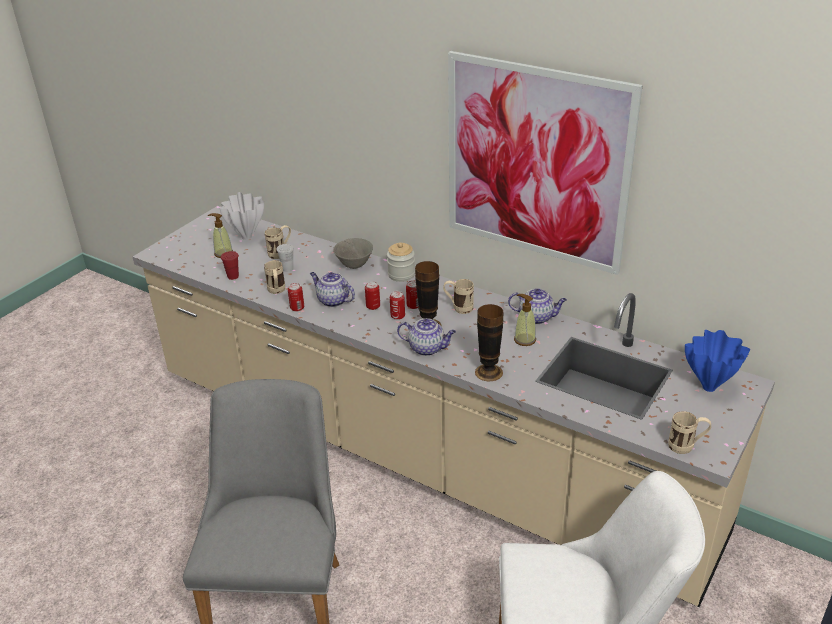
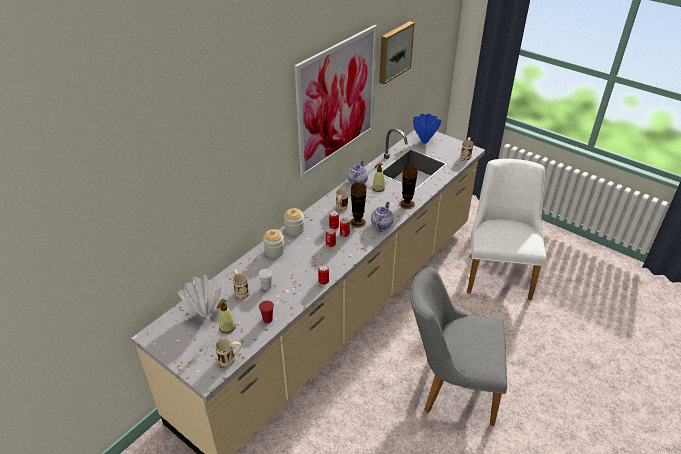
camera: 85 degrees left, 5 degrees up
(276, 291) = (298, 292): beige mug -> beige mug (230, 360)
(332, 300) = (318, 263): teapot -> none
(354, 265) = (274, 251): grey bowl -> jar
(701, 171) = (394, 52): none -> picture

